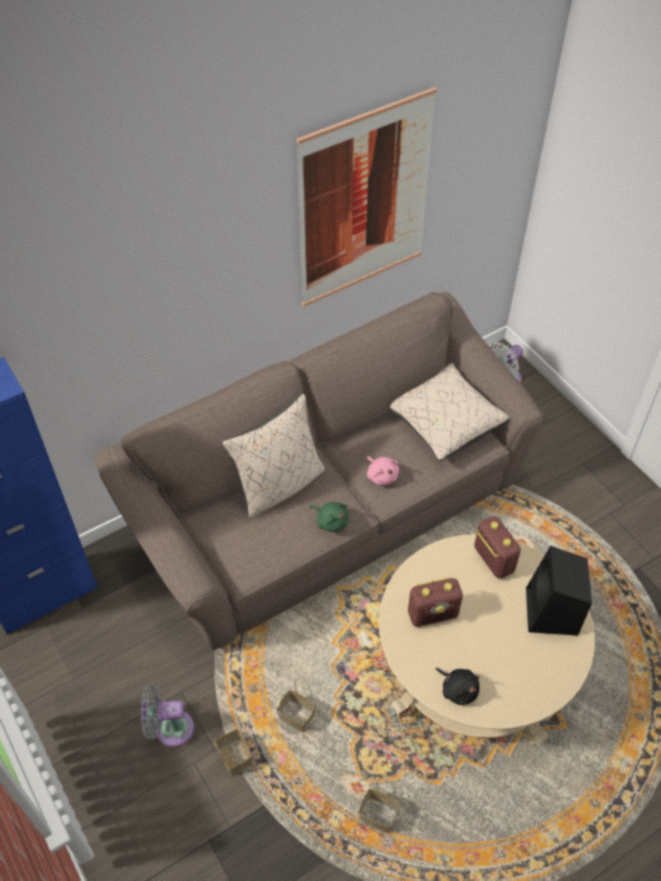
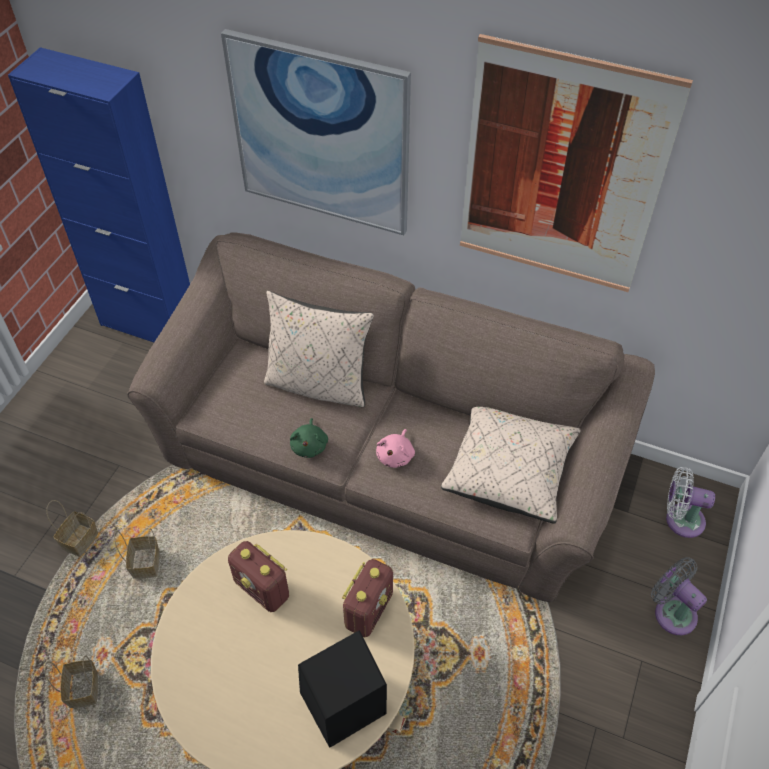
camera: 55 degrees right, 0 degrees up
(170, 728) = (81, 478): grey fan -> grey fan (672, 611)
(179, 298) = (321, 135): none -> picture
(458, 689) = (188, 660): black plush toy -> none

